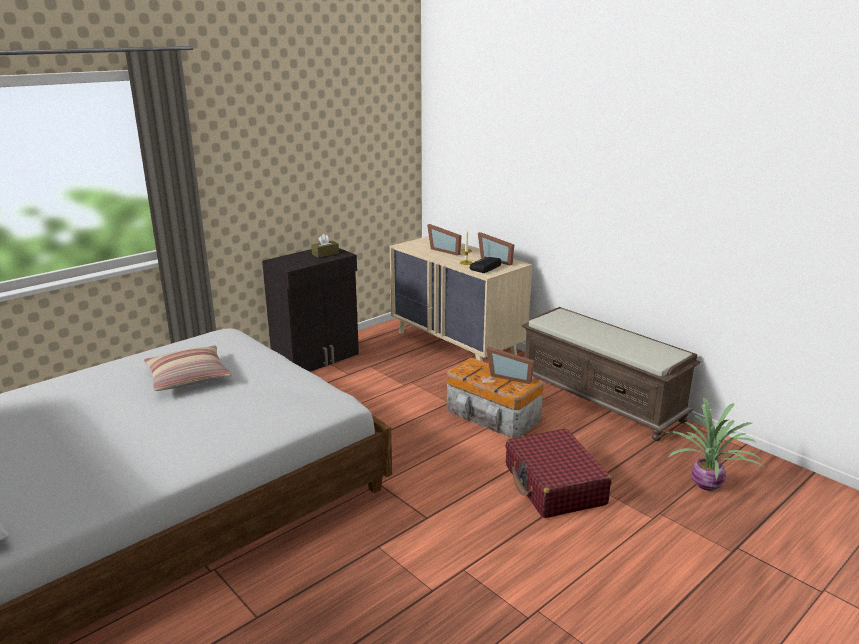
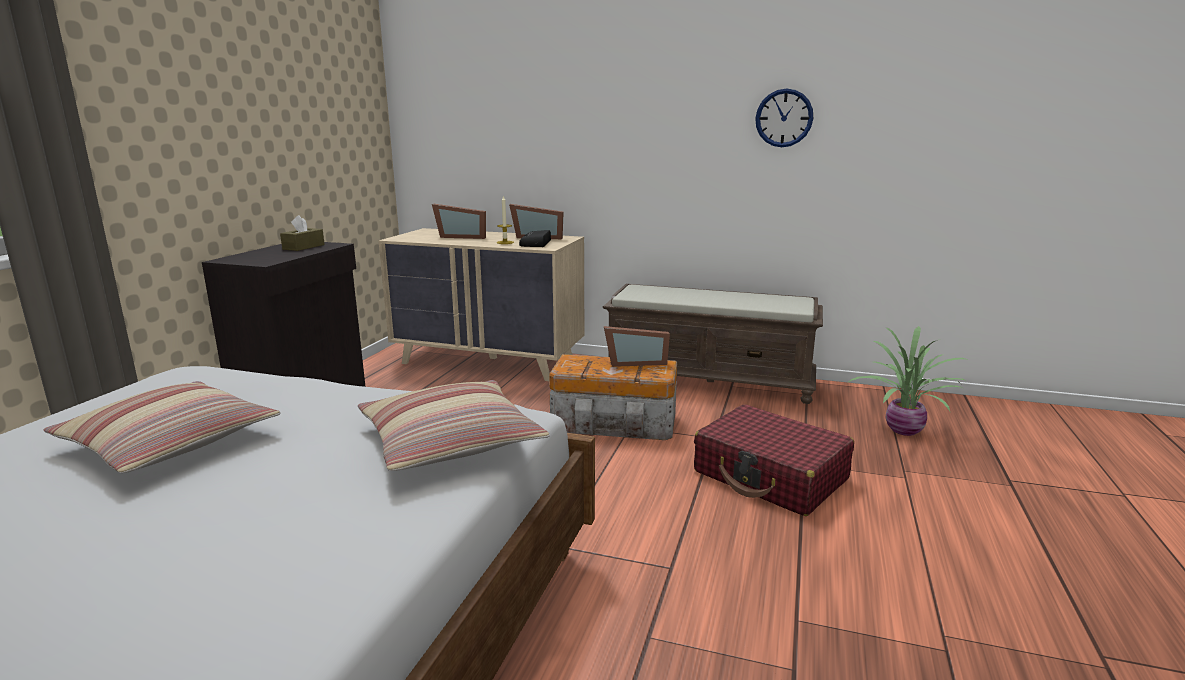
camera: 30 degrees left, 5 degrees down
(293, 411) = (451, 441): none -> pillow
(681, 200) = (784, 118): none -> wall clock

